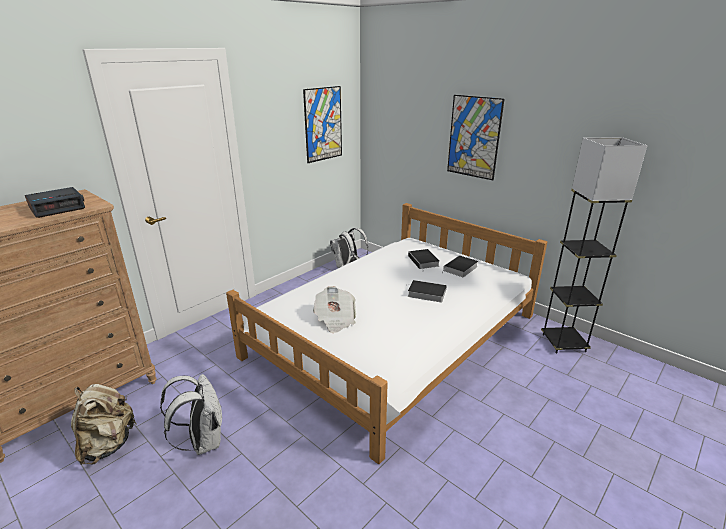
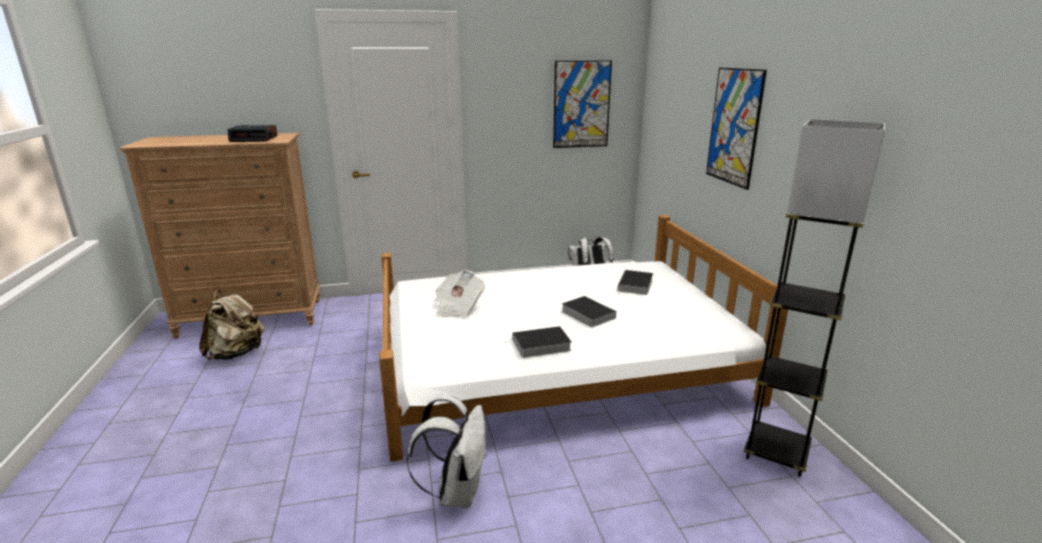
camera: 35 degrees right, 5 degrees down
(203, 441) = (291, 378): white backpack -> white backpack (457, 492)
(460, 269) = (670, 304): book -> book (539, 346)

